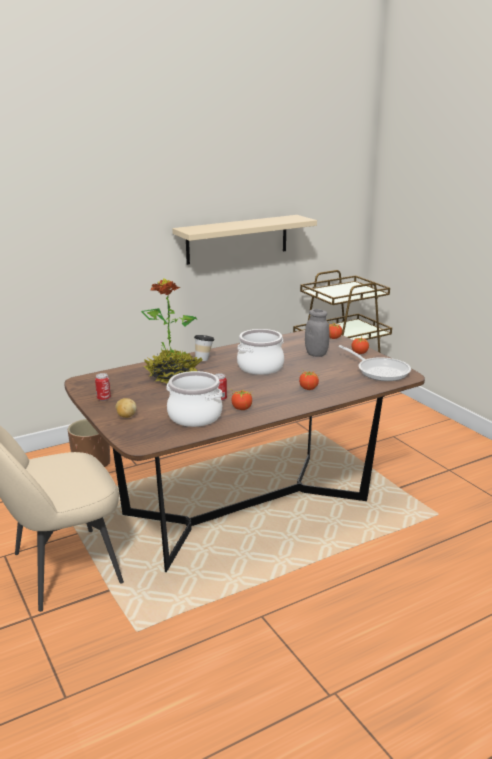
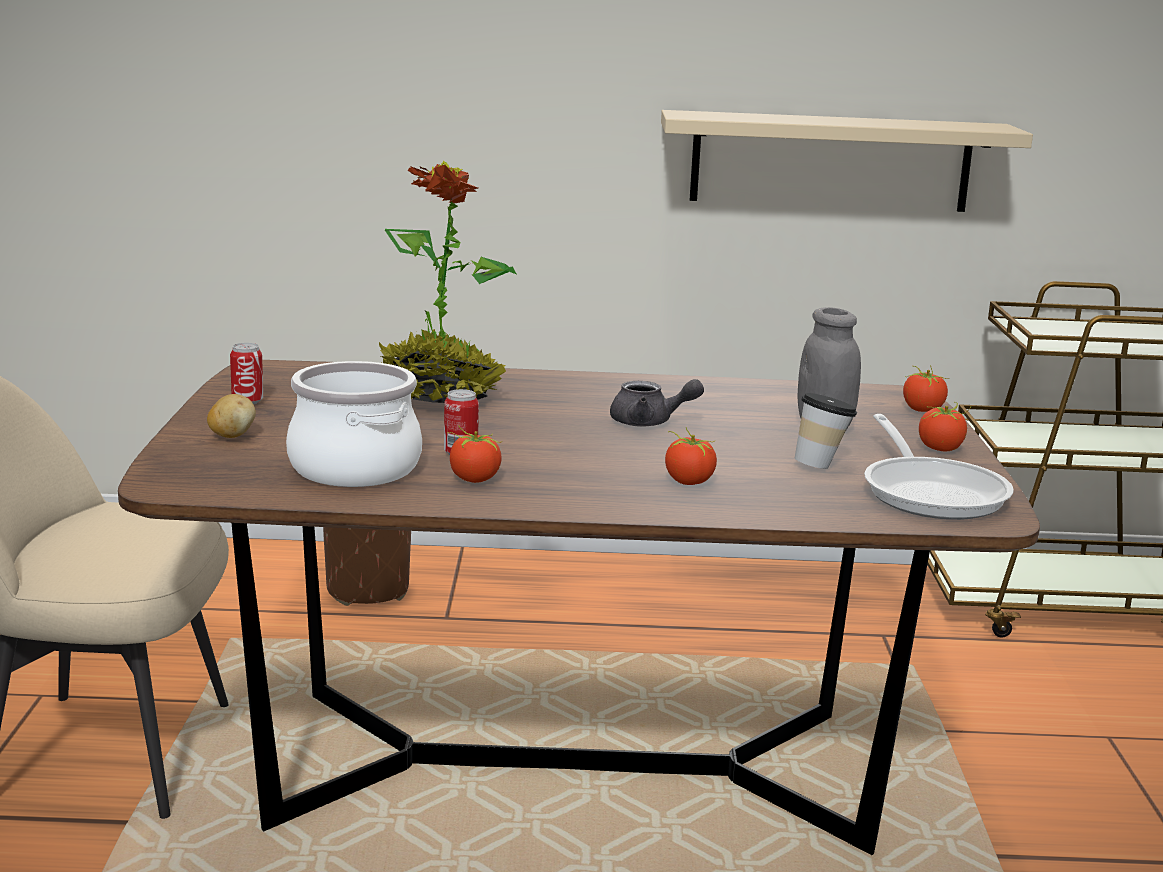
camera: 30 degrees right, 5 degrees down
(204, 359) = (555, 385): cup -> cup (821, 465)
(260, 367) = (649, 422): cooking pot -> grey teapot

